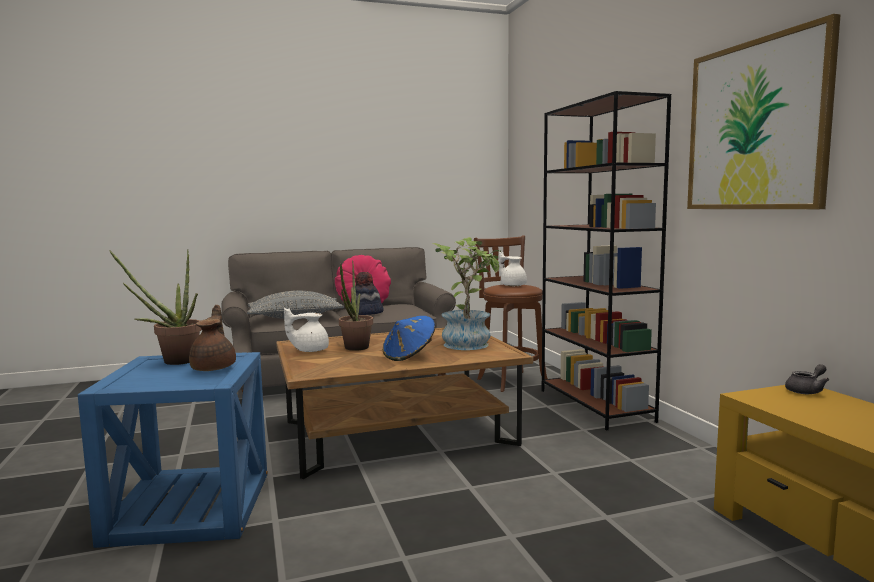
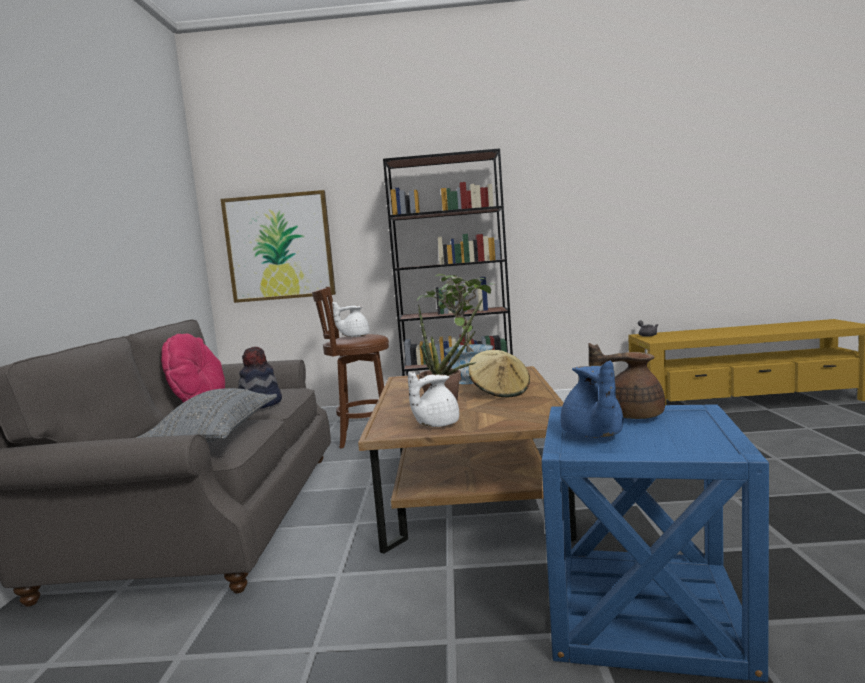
camera: 70 degrees left, 0 degrees up
(172, 361) = (592, 435): potted plant -> blue teapot
(309, 350) = (435, 425): white teapot -> white teapot turned 45 degrees clockwise
(409, 356) = (500, 392): blue hat -> beige hat
(755, 126) = (570, 185): picture -> picture (279, 247)

